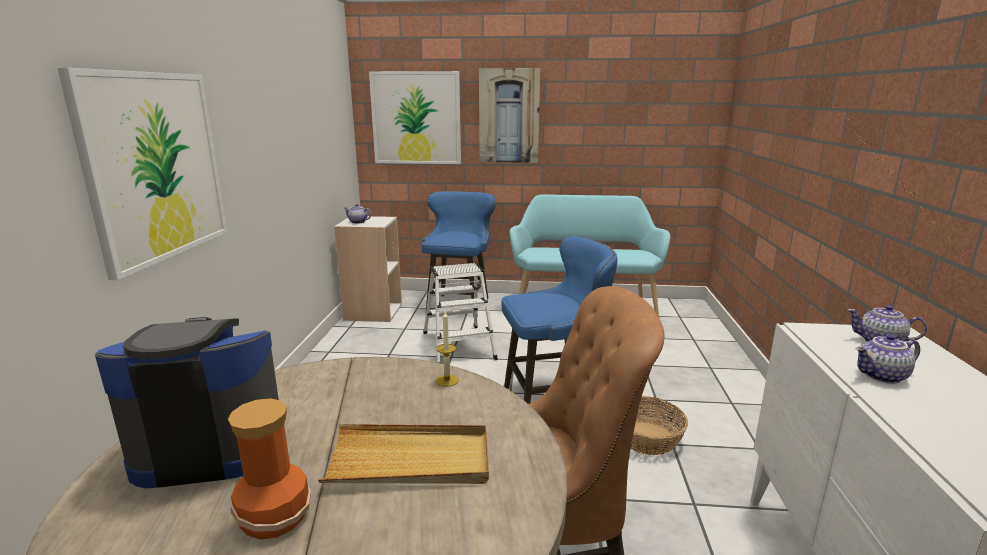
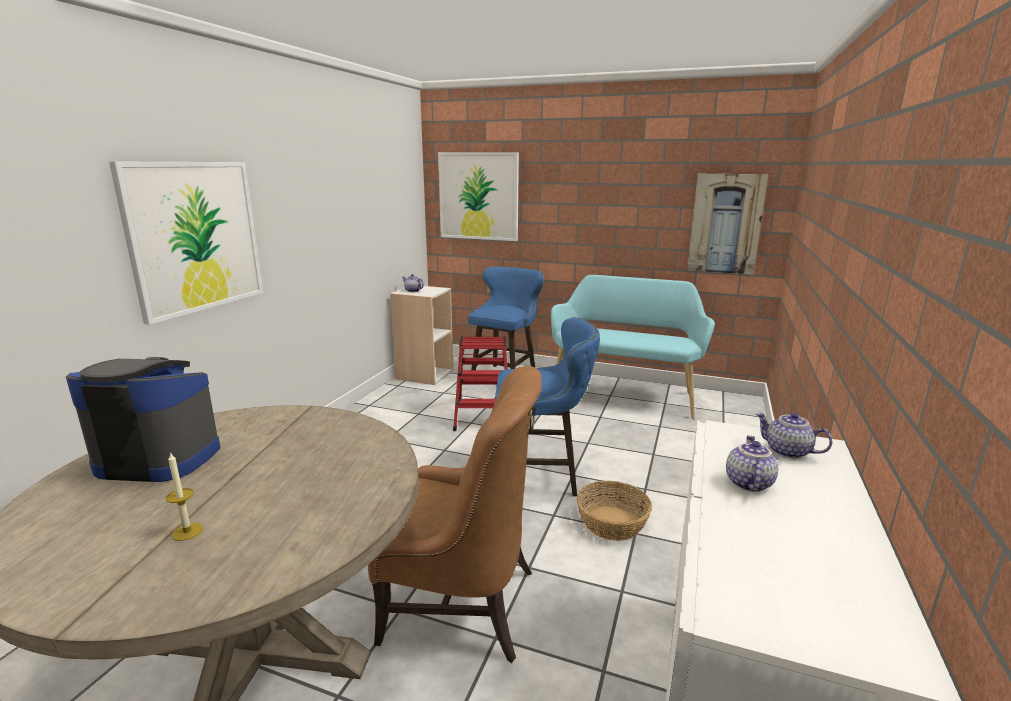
camera: 15 degrees right, 0 degrees up
(273, 516) = (162, 512): vase -> none
(410, 460) = (286, 490): beige tray -> none
(447, 380) = (368, 433): candle -> candle (187, 531)
(458, 345) = (483, 413): white step ladder -> red step ladder
(509, 116) = (564, 196): picture -> picture (725, 224)
(882, 376) = (747, 483): teapot -> teapot turned 105 degrees clockwise

